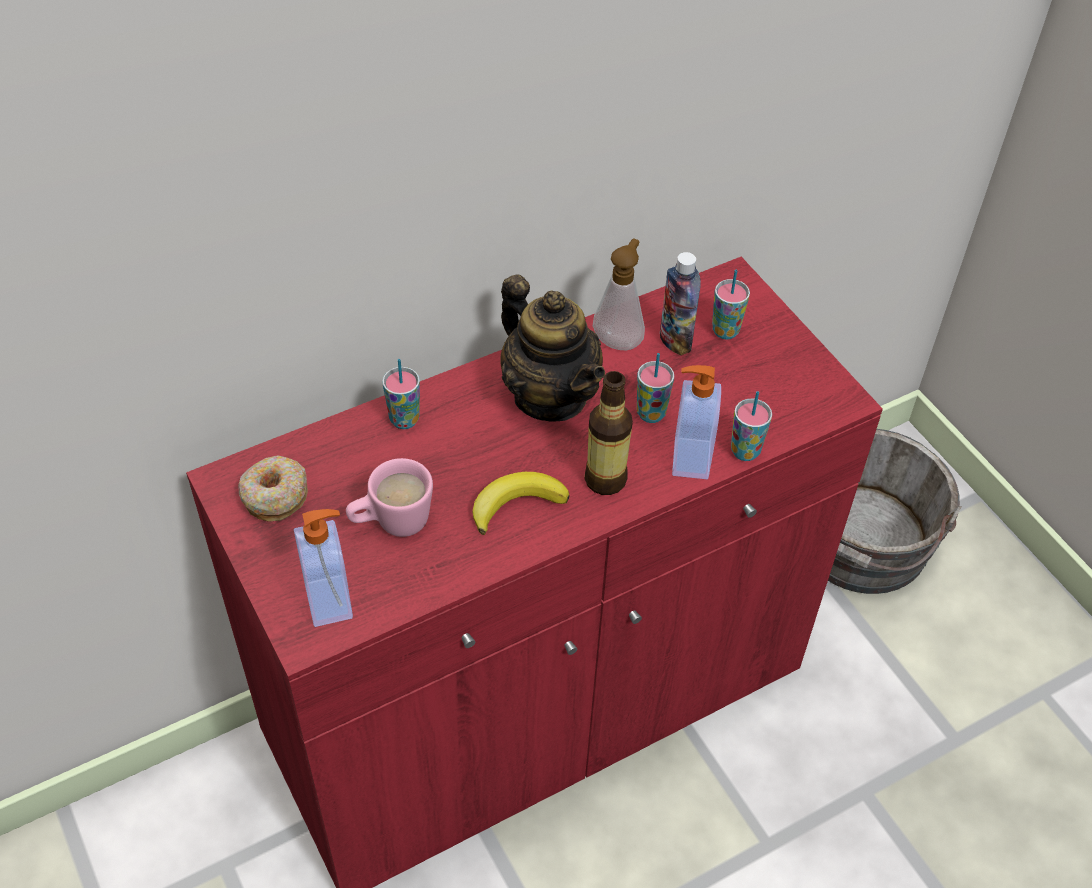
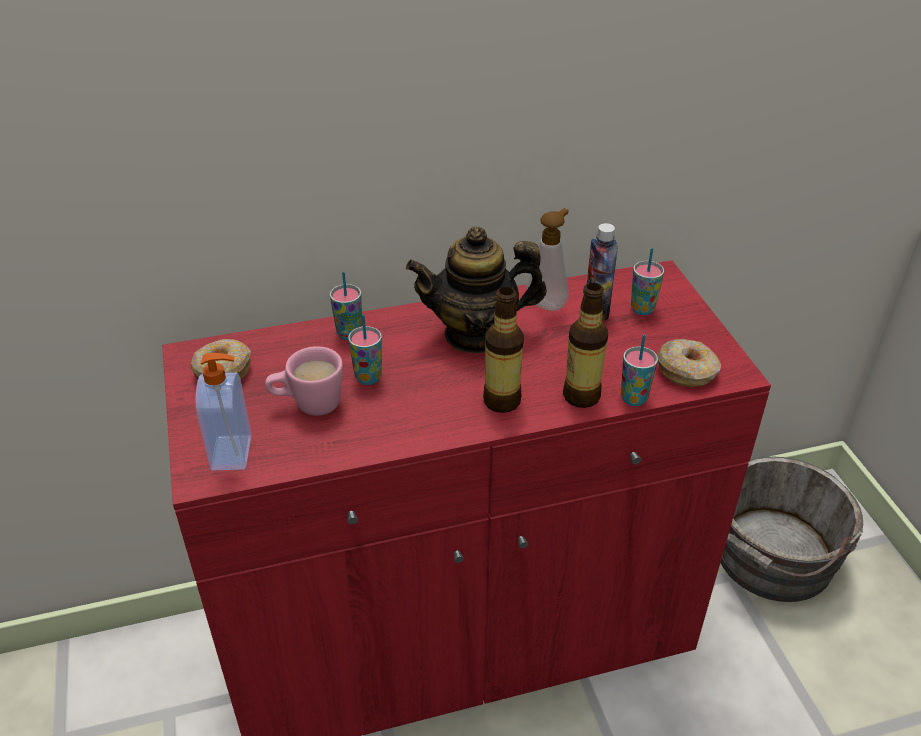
camera: 15 degrees right, 10 degrees down
(516, 504) = (418, 407): banana -> none
(550, 396) = (476, 334): teapot -> teapot turned 105 degrees clockwise
(651, 414) = (558, 359): cup -> cup (368, 377)
(689, 458) = (581, 396): soap dispenser -> bottle
(792, 406) = (687, 371): none -> donut

